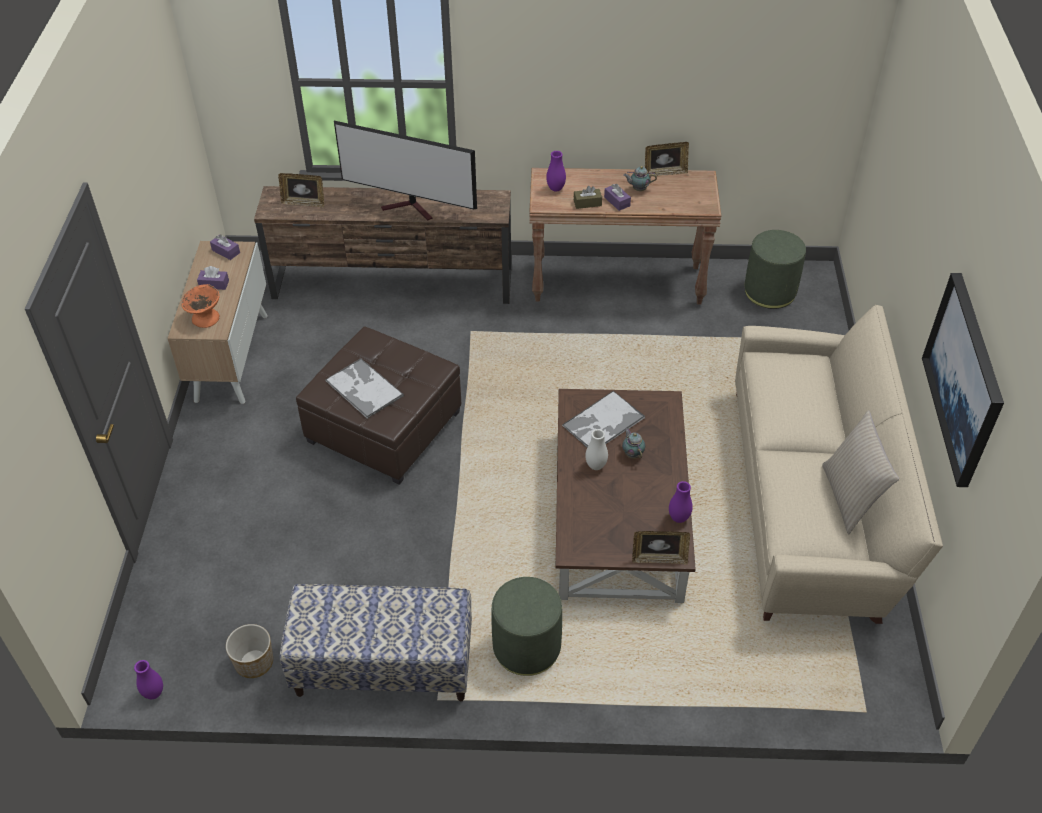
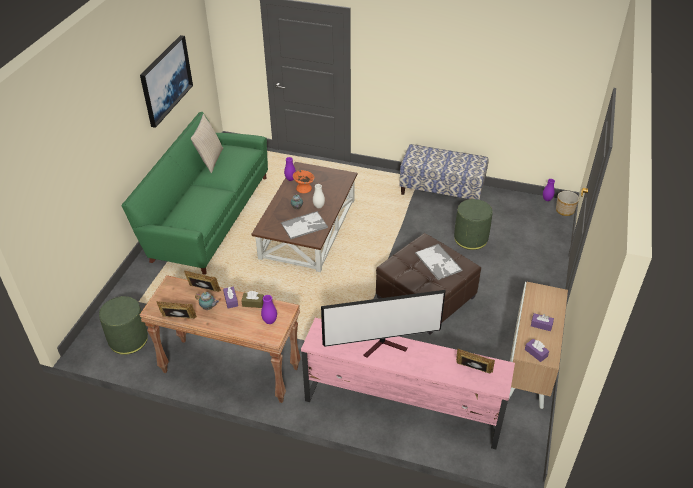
camera: 165 degrees left, 5 degrees down
(206, 318) = (543, 299): orange bowl -> orange bowl (304, 188)
(253, 662) = (501, 202): planter -> planter (565, 210)
(393, 285) = (402, 407): brown tv stand -> pink tv stand
(411, 208) = (385, 346): television -> television turned 135 degrees clockwise
(526, 647) = (375, 187): green ottoman -> green ottoman (471, 238)
(659, 559) = (309, 167): picture frame -> picture frame (203, 290)
(811, 500) = (207, 217): beige sofa -> green sofa

